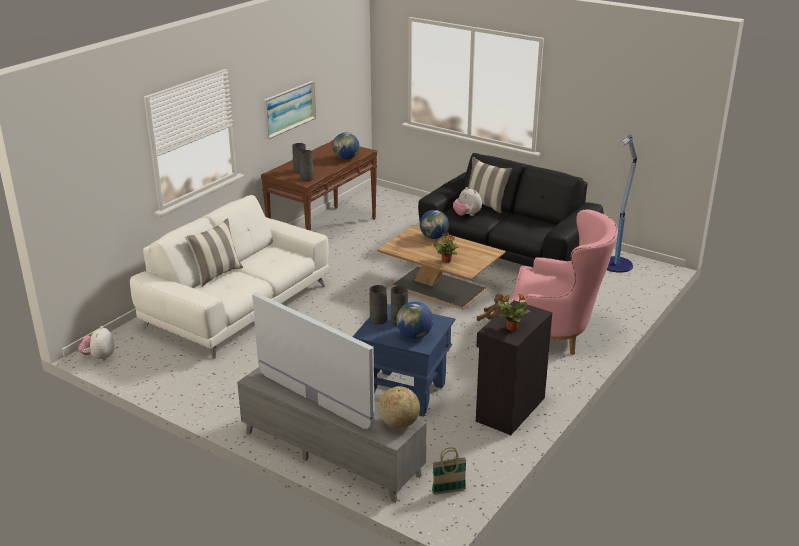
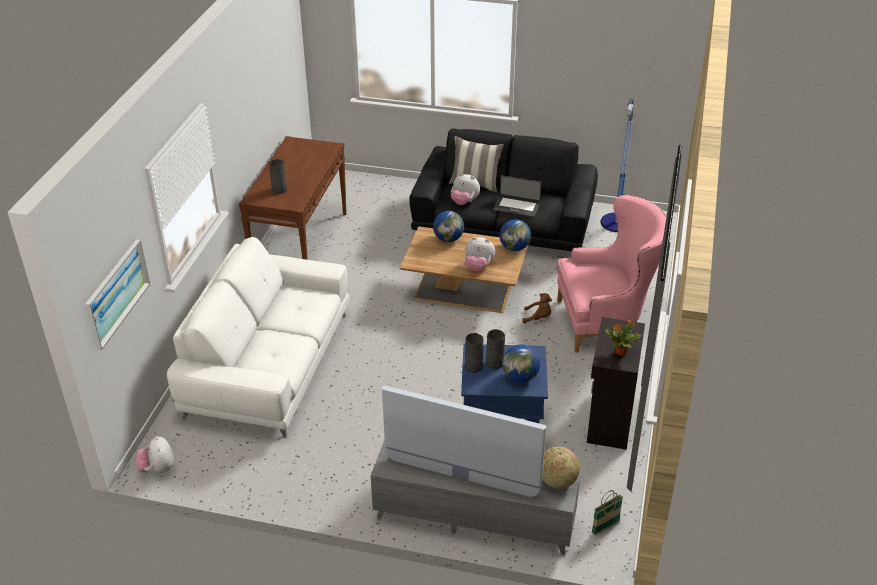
camera: 20 degrees left, 10 degrees up
(217, 274) = (252, 341): pillow -> none
(289, 109) = (250, 120): picture -> picture (117, 293)
(307, 178) = (294, 199): grey vase -> none
(346, 158) = (318, 161): globe -> globe (514, 248)
(446, 260) = (478, 267): potted plant -> plush toy
(511, 225) = (517, 206): none -> laptop

